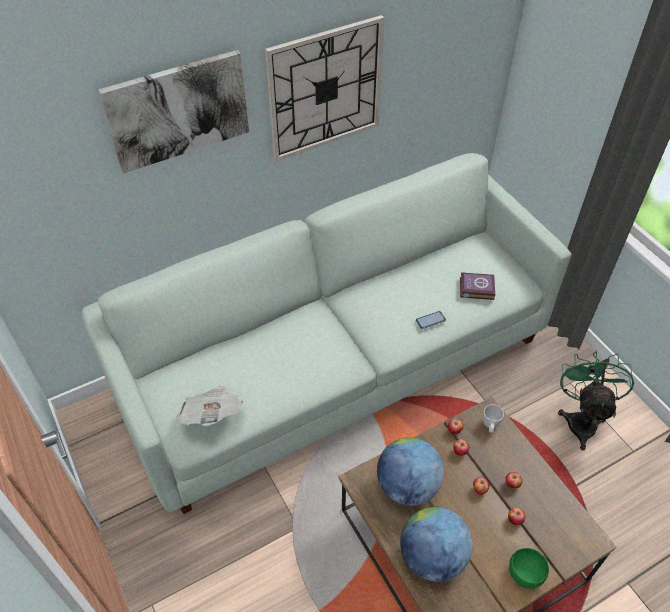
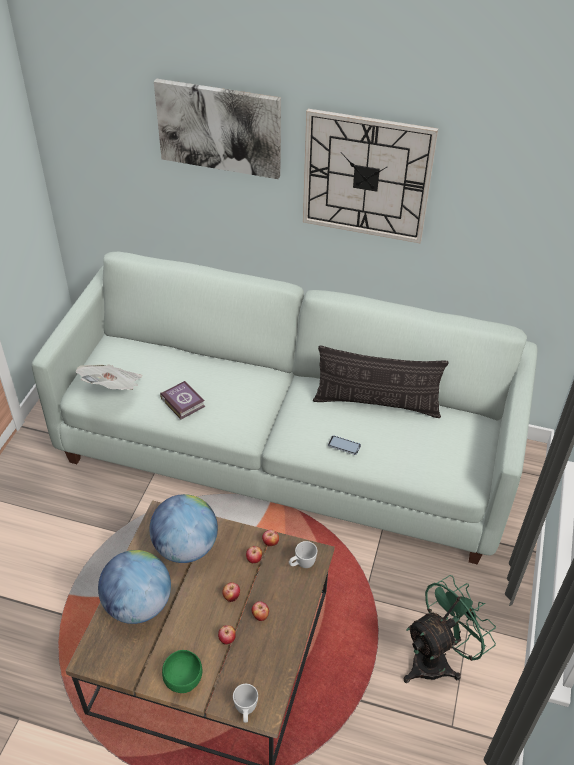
camera: 45 degrees right, 5 degrees down
(410, 274) = (376, 403): none -> pillow
(475, 288) = (416, 451): book -> book (183, 402)
(584, 552) = (246, 711): none -> white mug

